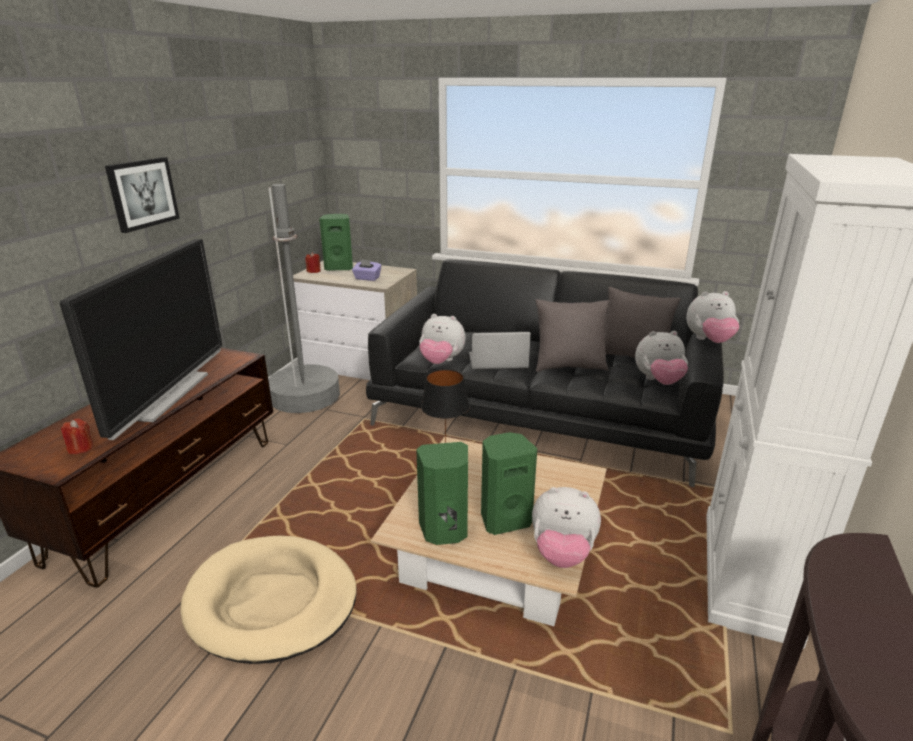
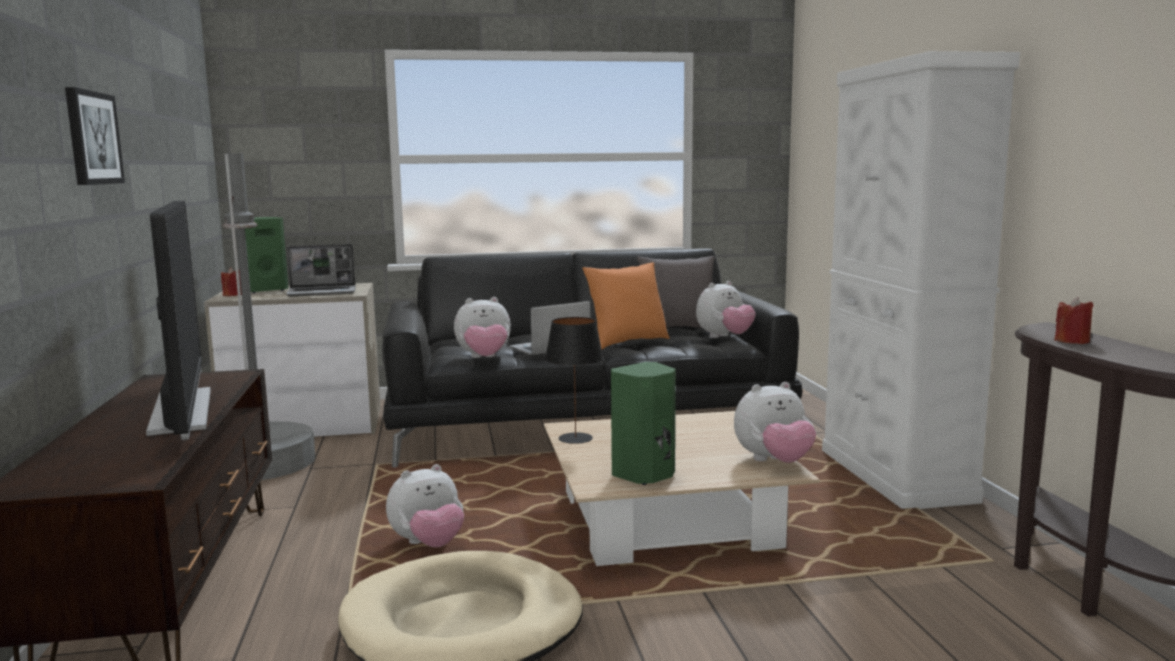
camera: 30 degrees left, 15 degrees down
(80, 448) = (131, 462): red candle -> red candle (1072, 341)
(367, 278) = (323, 292): purple tissue box -> laptop
(504, 519) = (691, 456): green speaker -> none
(569, 366) = (627, 342): grey pillow -> orange pillow
(709, 341) = (748, 296): plush toy -> plush toy (428, 544)

